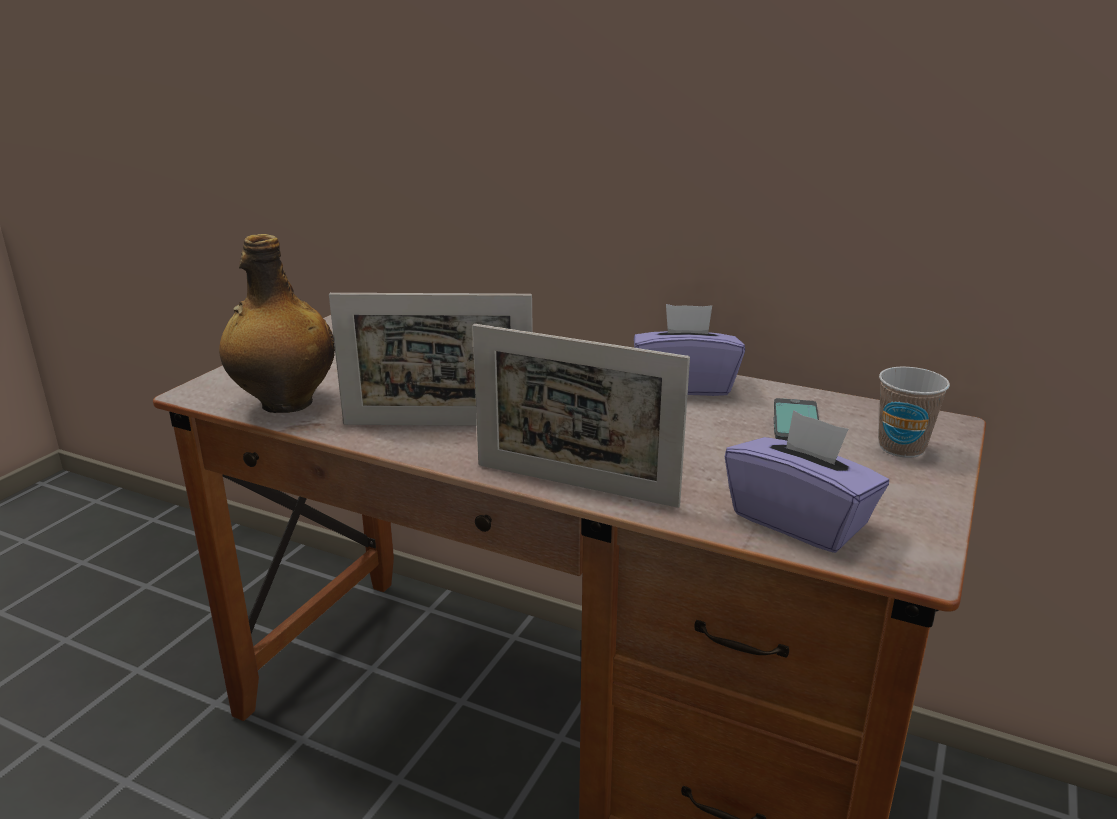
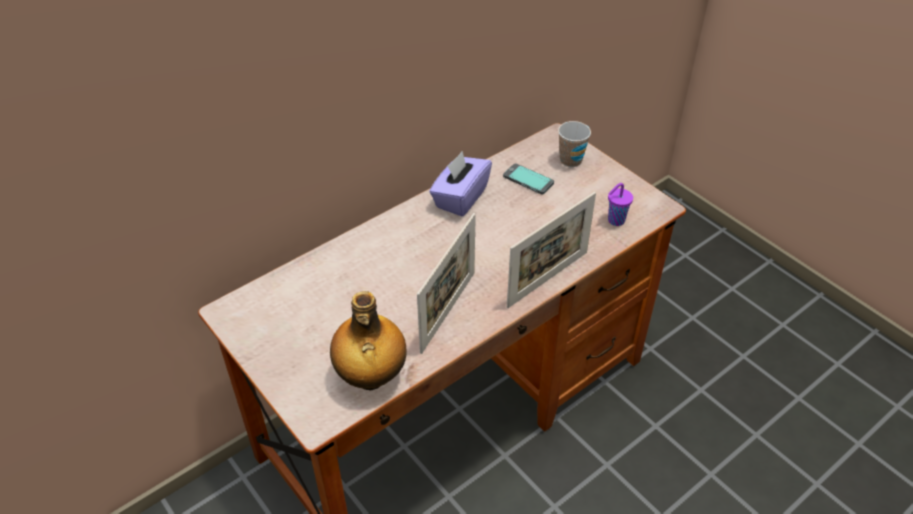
camera: 65 degrees left, 20 degrees up
(799, 520) = (615, 221): purple tissue box -> purple cup

